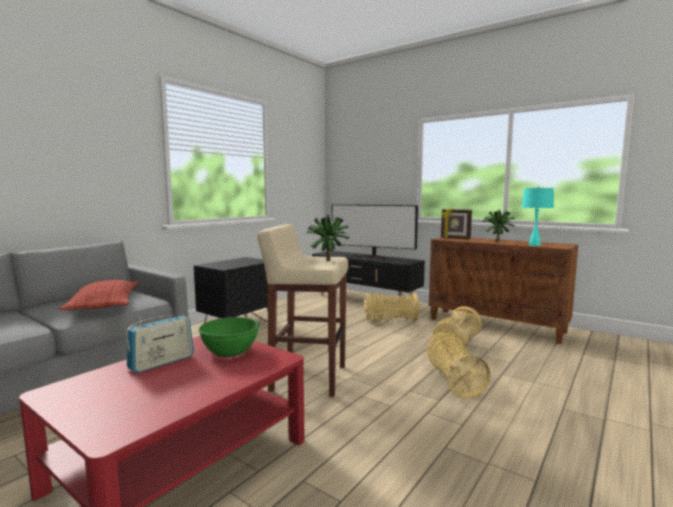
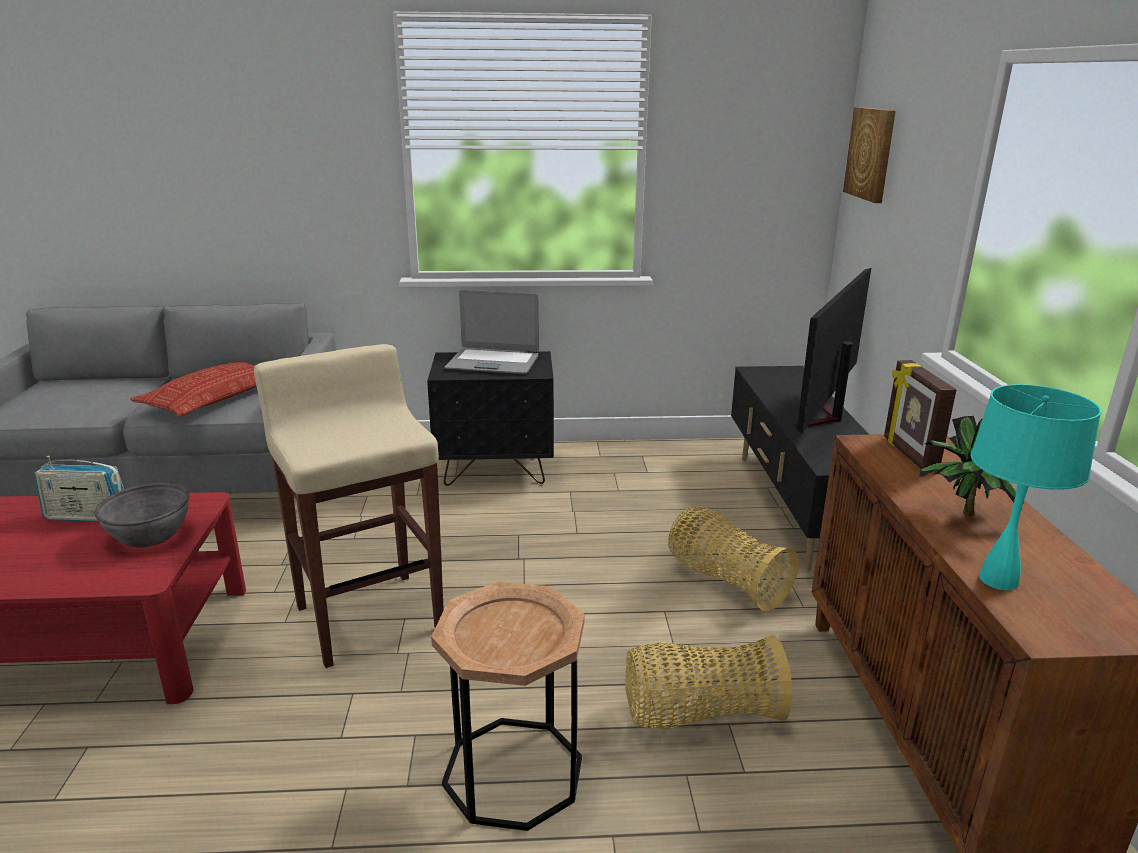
camera: 50 degrees right, 15 degrees up
(230, 351) = (150, 536): green bowl -> grey bowl
(234, 262) = (493, 362): none -> laptop
(328, 261) = (357, 443): potted plant -> none
(345, 162) = (871, 153): none -> picture
(373, 257) = (823, 418): television -> television turned 45 degrees clockwise
(453, 379) = (513, 772): basket -> brown side table

